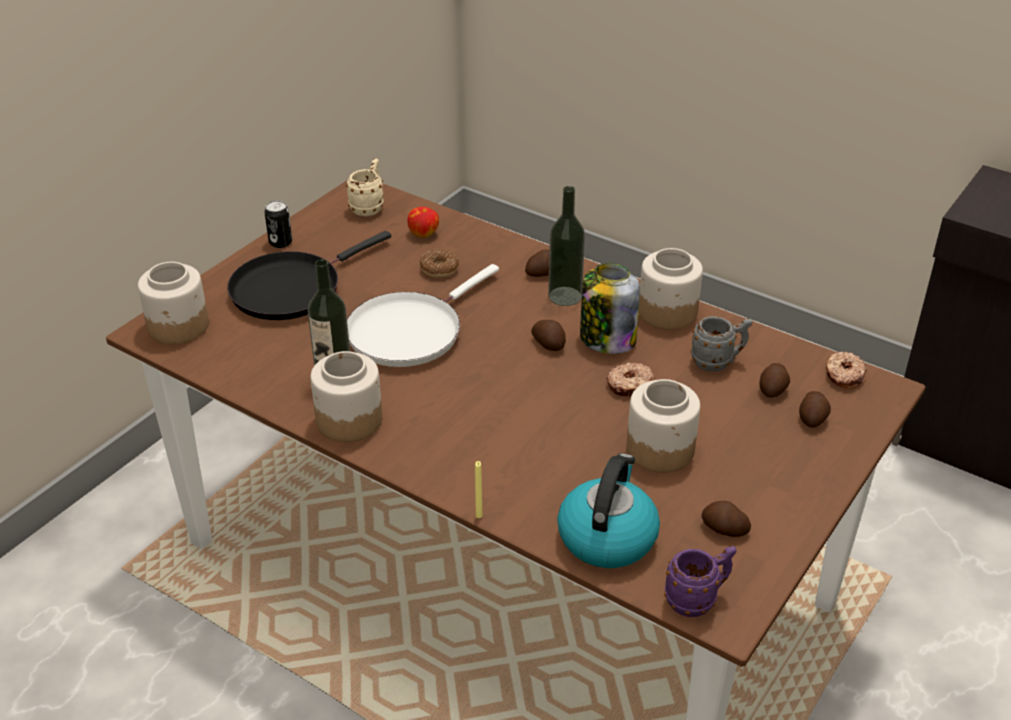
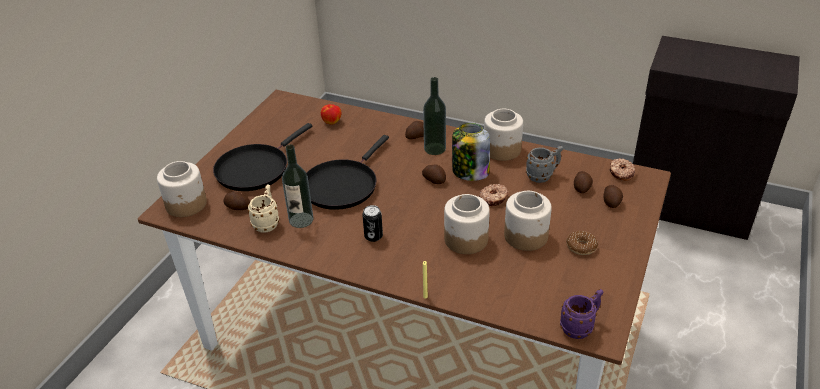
camera: 10 degrees left, 0 degrees up
(280, 242) = (239, 140): can -> can (373, 236)
(349, 420) = (320, 248): jar -> jar (465, 239)
(369, 207) = (291, 109): beige mug -> beige mug (267, 222)
(409, 331) = (342, 185): white frying pan -> black frying pan
(439, 269) = (349, 143): donut -> donut (581, 247)
(607, 536) = (511, 296): kettle -> none
(724, 529) = (581, 280): potato -> potato (237, 207)

